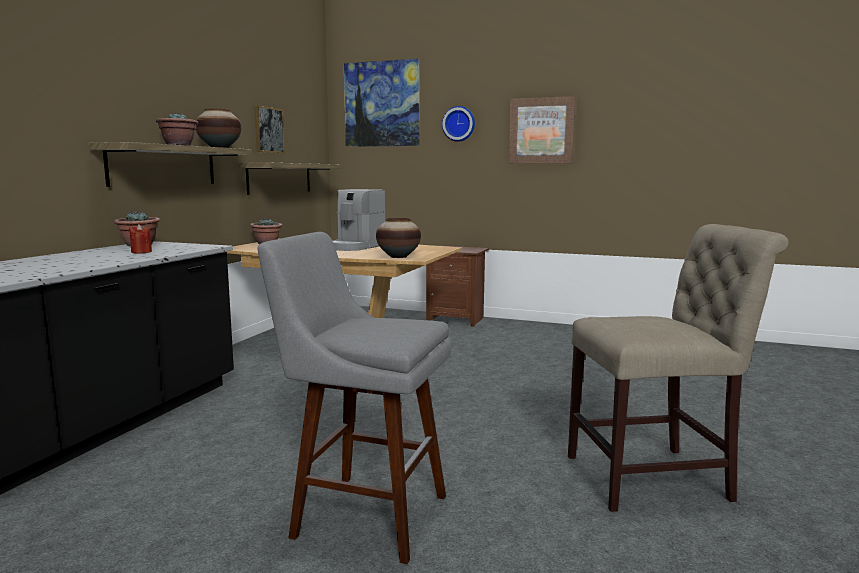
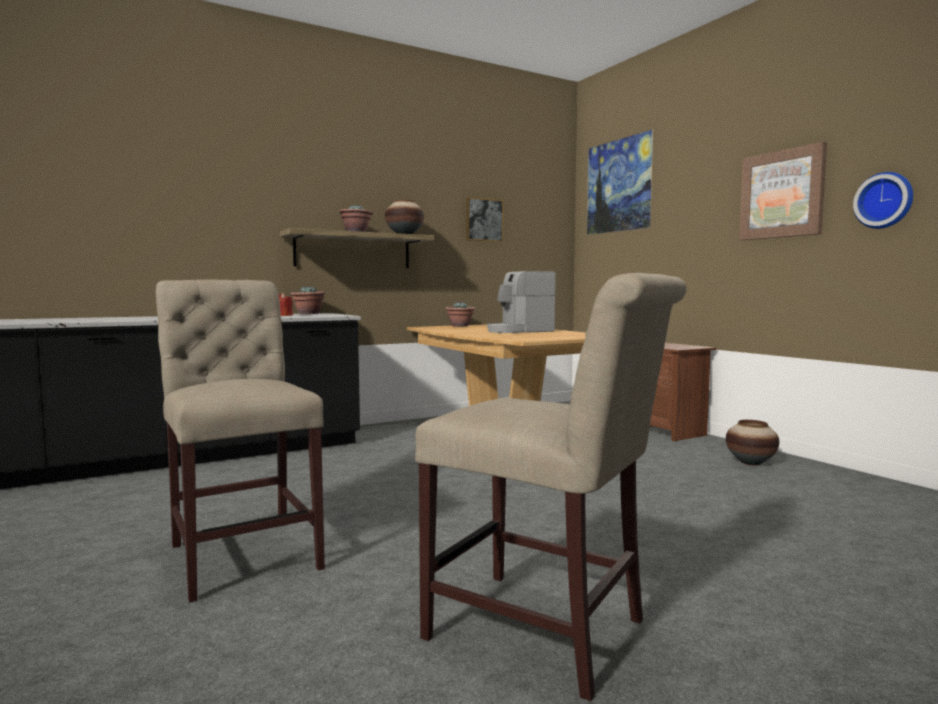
camera: 40 degrees right, 5 degrees down
(279, 178) = (496, 266): shelf -> none
(363, 514) = (243, 552): grey stool -> beige chair
(398, 256) = (516, 338): vase -> vase (751, 462)
(459, 124) = (689, 197): wall clock -> wall clock (884, 200)

